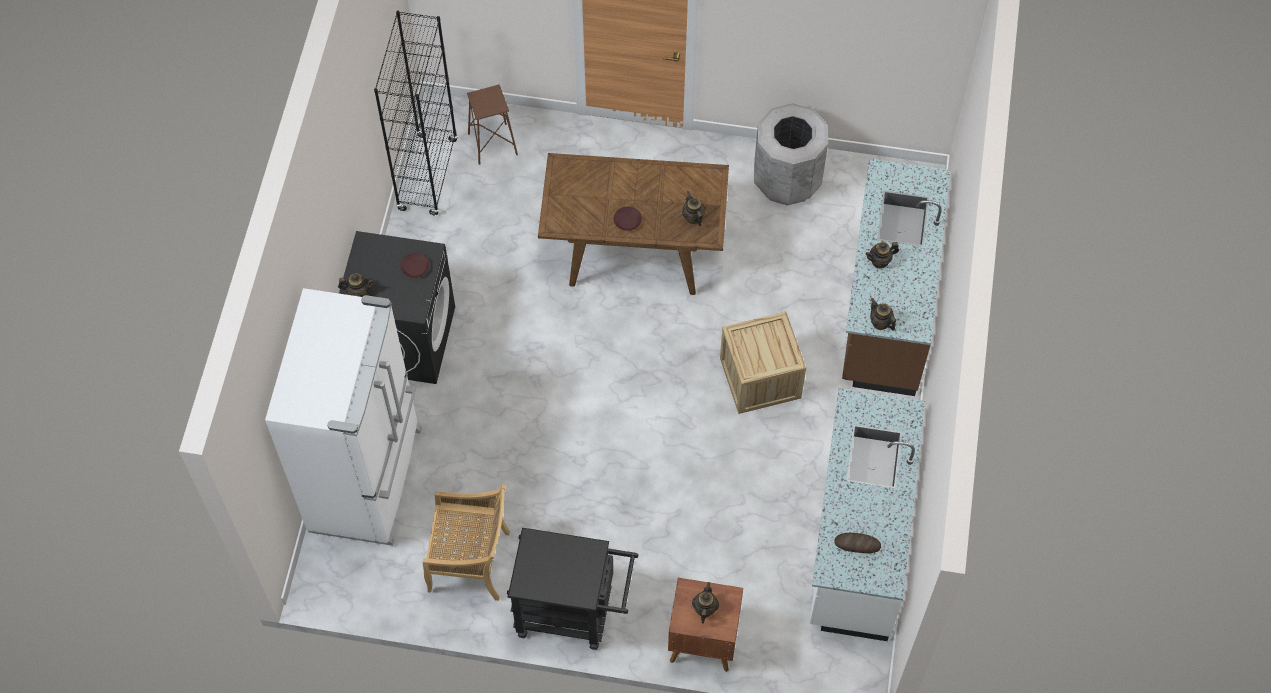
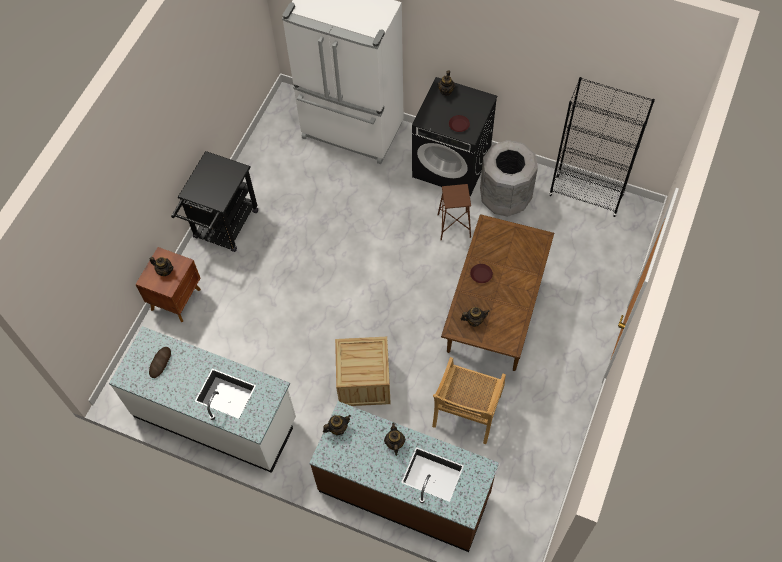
camera: 105 degrees right, 0 degrees up
(471, 562) = (277, 178): beige chair -> beige chair (466, 412)
(492, 144) = (607, 240): brown stool -> brown stool (453, 226)
(787, 180) = (540, 444): grey trash can -> grey trash can (504, 198)

